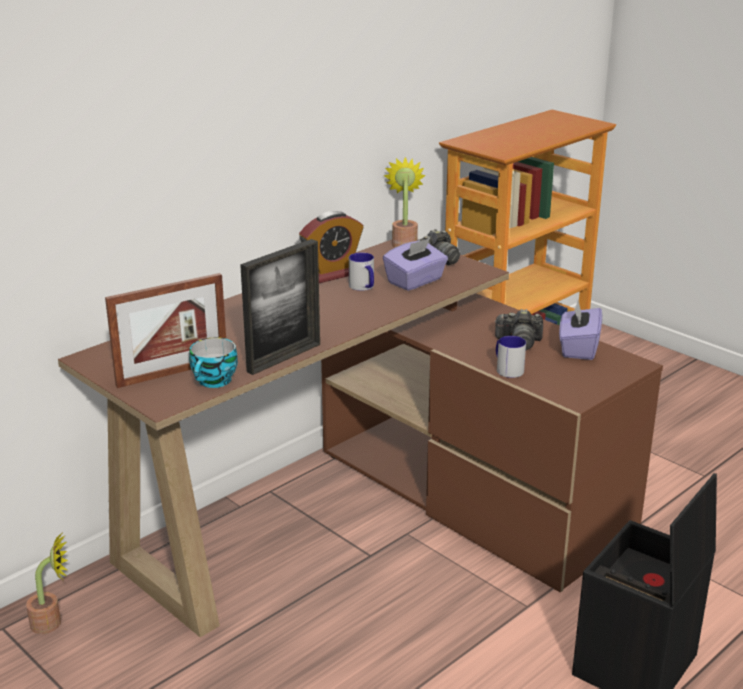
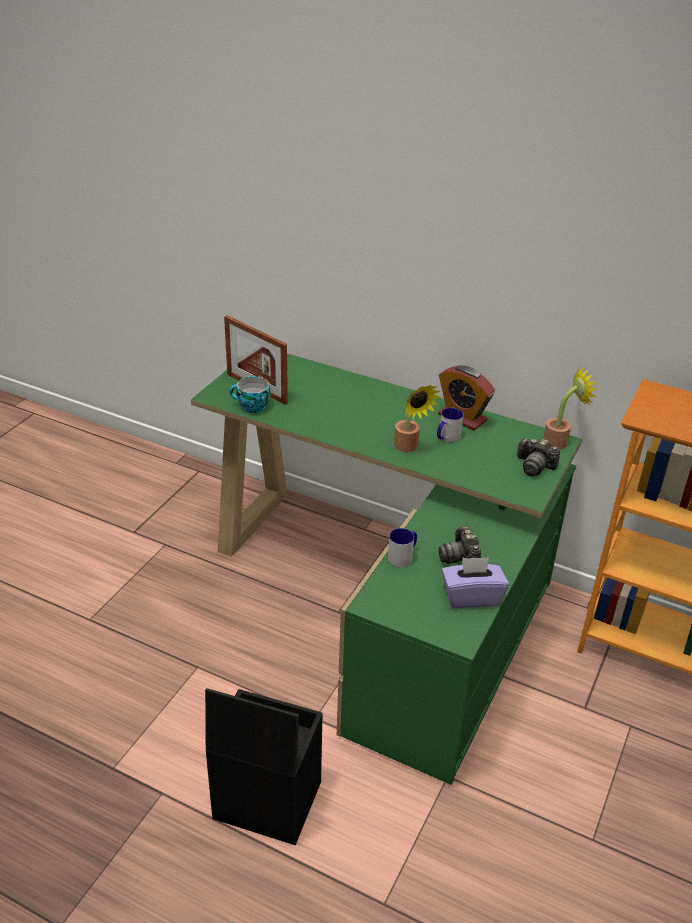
camera: 70 degrees right, 10 degrees up
(52, 622) = (210, 487): potted plant -> potted plant (408, 448)
(284, 358) = (300, 426): picture frame -> none
(371, 516) = (388, 601): brown desk -> green desk
(415, 281) = (478, 462): purple tissue box -> none

